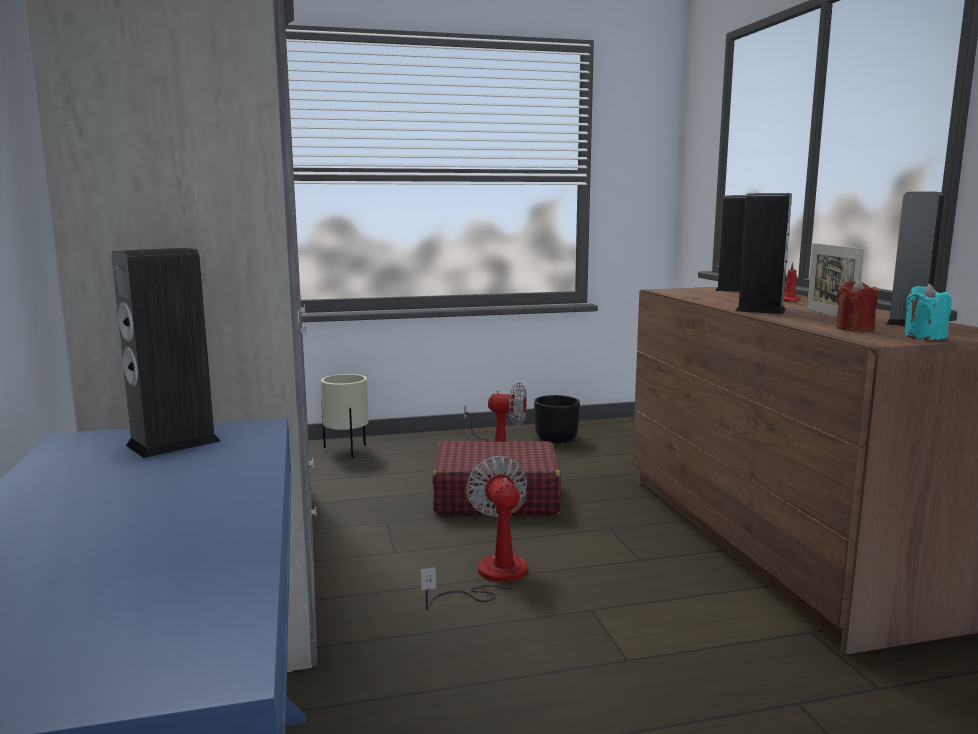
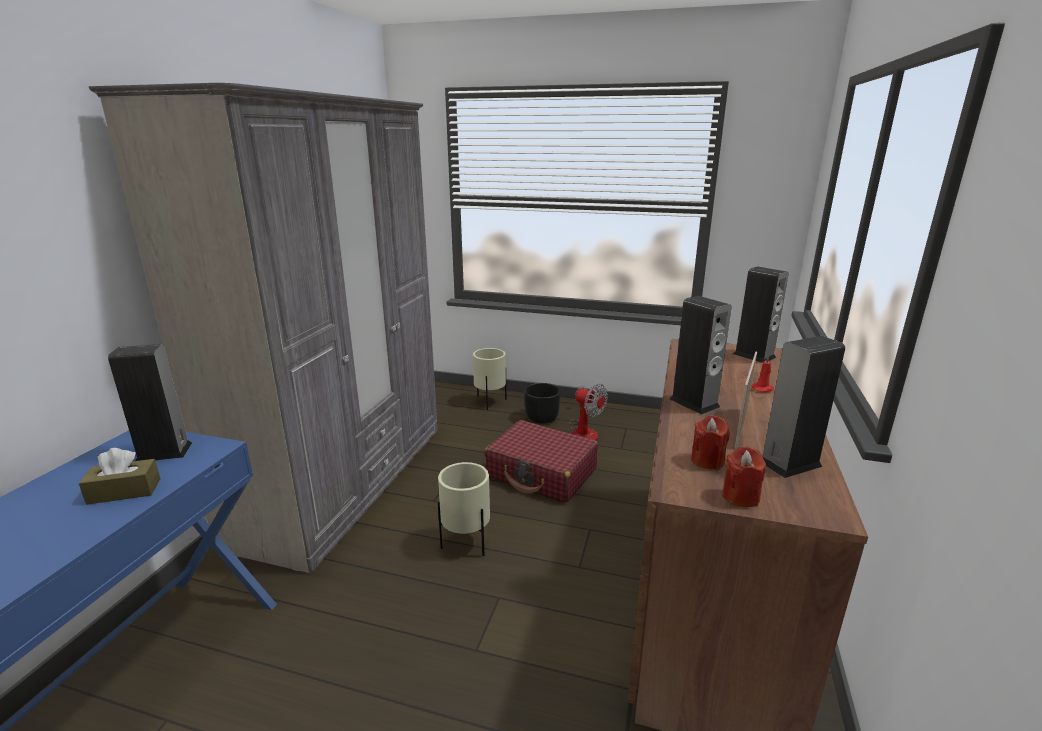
camera: 30 degrees right, 10 degrees up
(201, 478) = (124, 491): none -> brown tissue box
(490, 577) = (466, 543): fan -> beige planter
(556, 439) = (643, 427): black planter -> black planter (541, 418)
(924, 337) = (740, 497): turquoise candle -> red candle

